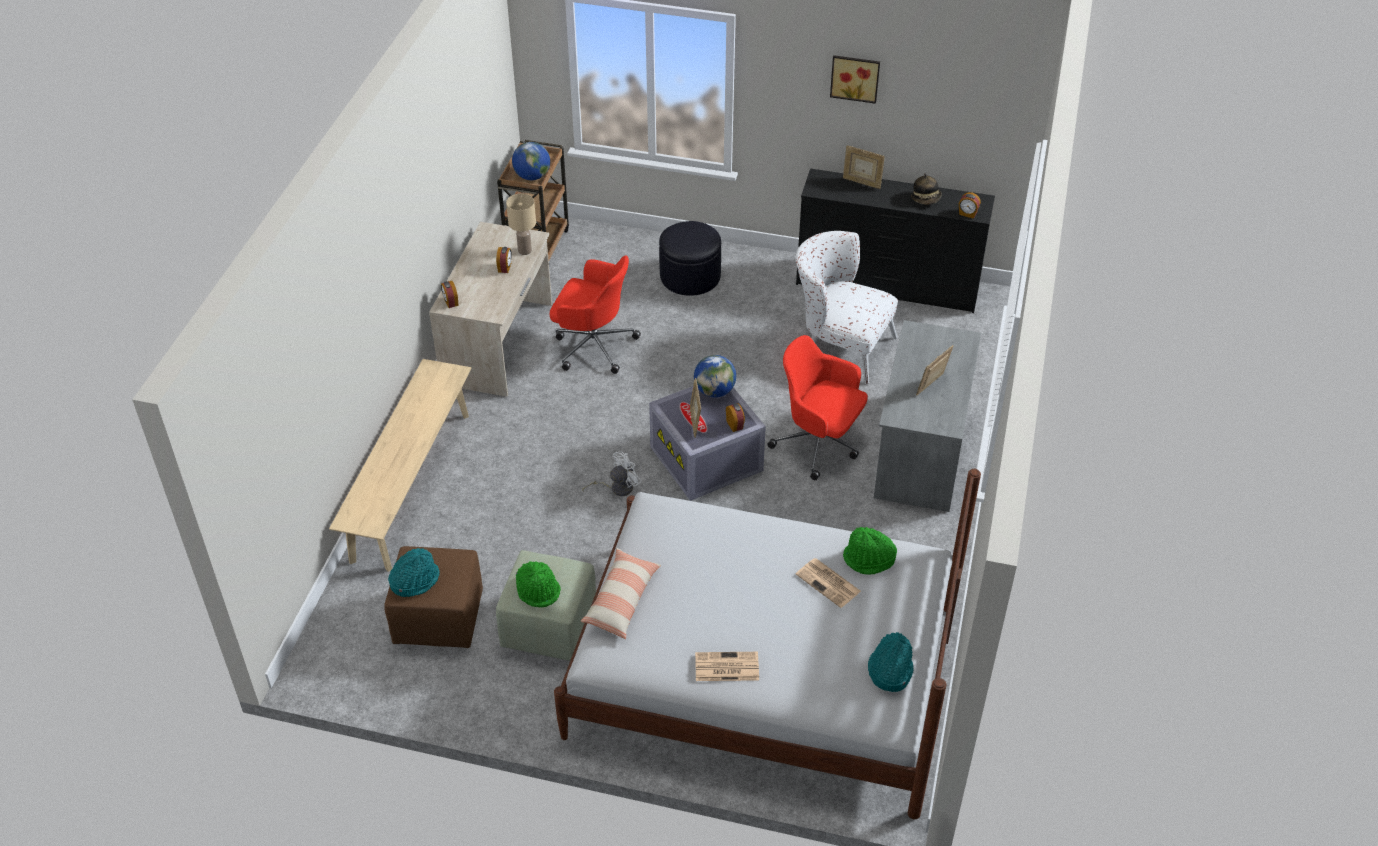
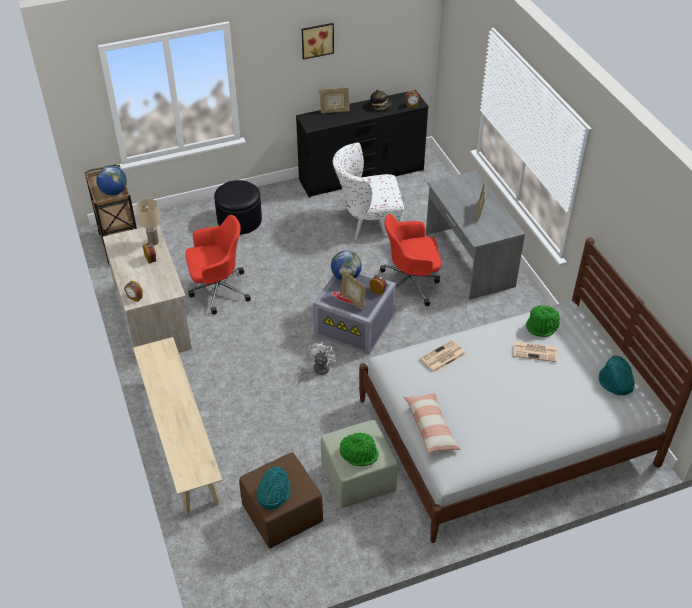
camera: 35 degrees left, 0 degrees up
(726, 667) = (530, 432): newspaper -> newspaper (443, 357)

